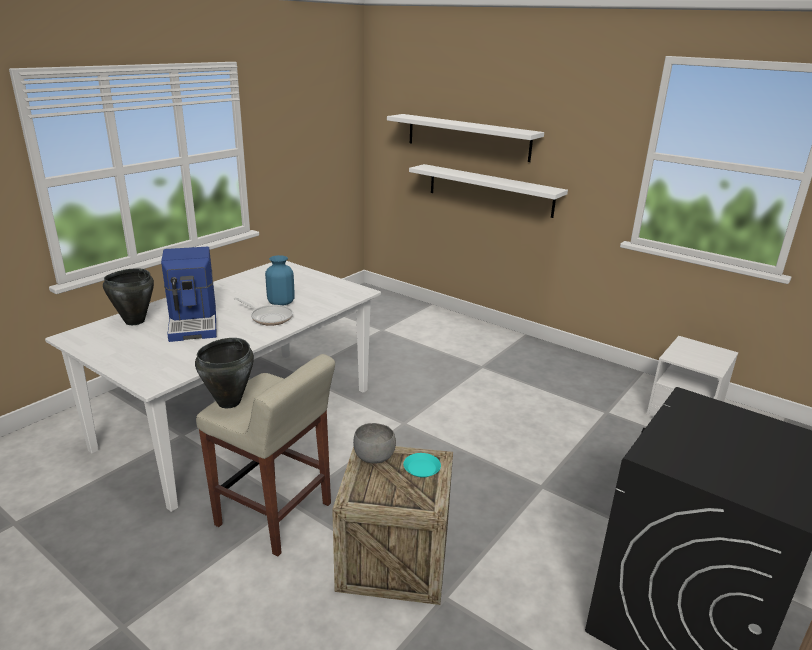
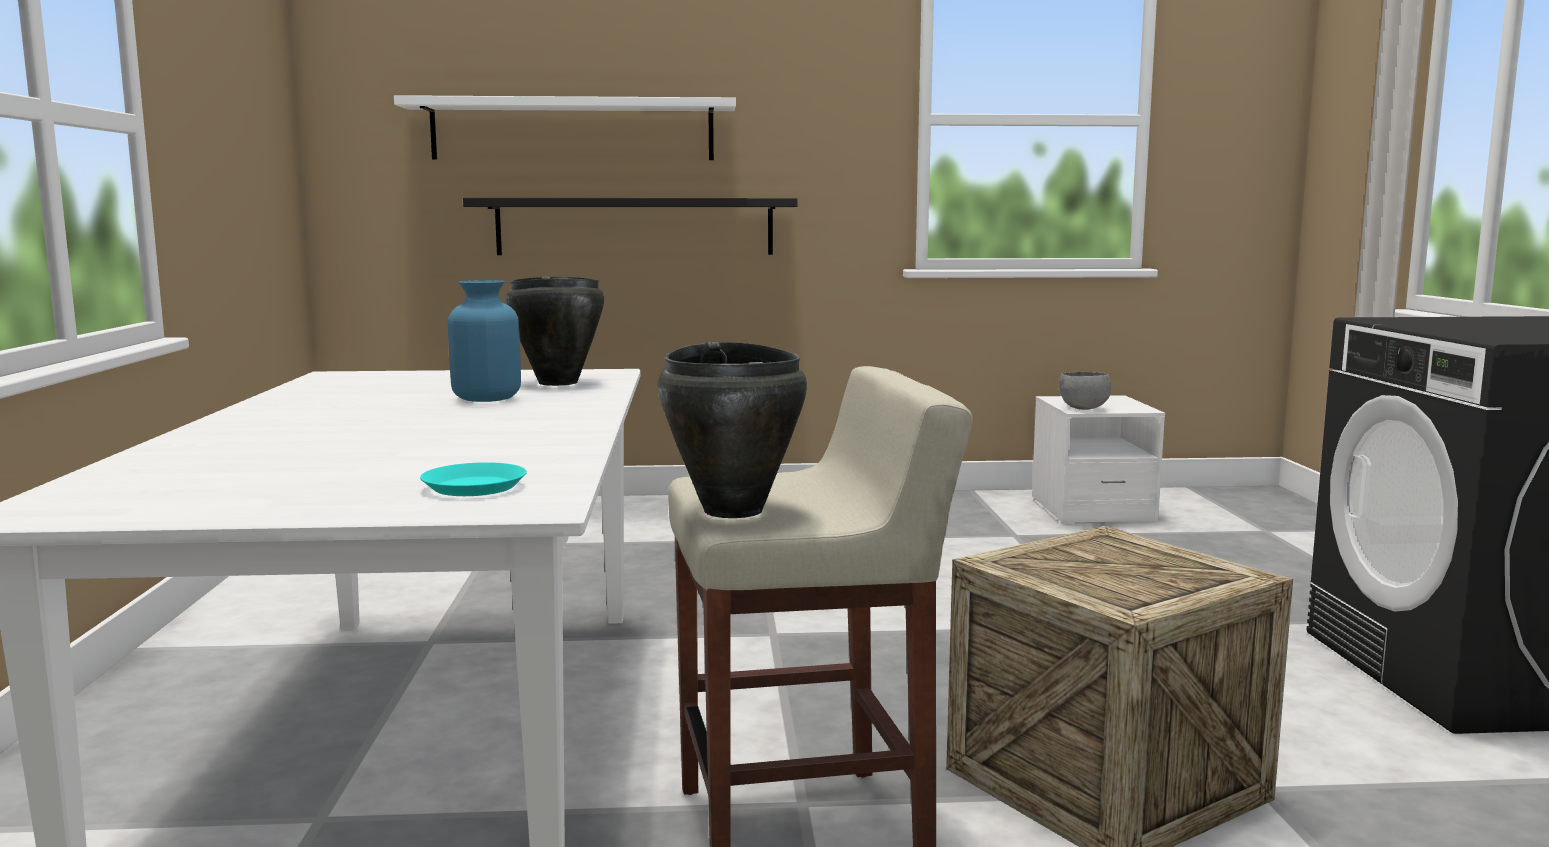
camera: 40 degrees left, 15 degrees down
(134, 321) = (179, 465): black cooking pot -> black cooking pot (557, 383)
(194, 322) = (362, 441): coffee machine -> none
(269, 317) = (521, 412): frying pan -> none
(373, 457) = (1027, 562): grey bowl -> grey bowl (1082, 409)
(422, 468) = (1118, 549): turquoise plate -> turquoise plate (475, 487)
(489, 190) = (635, 226): white shelf -> black shelf

